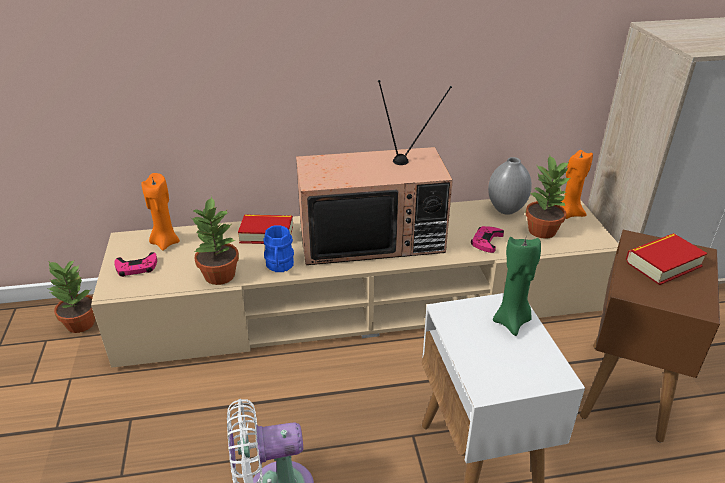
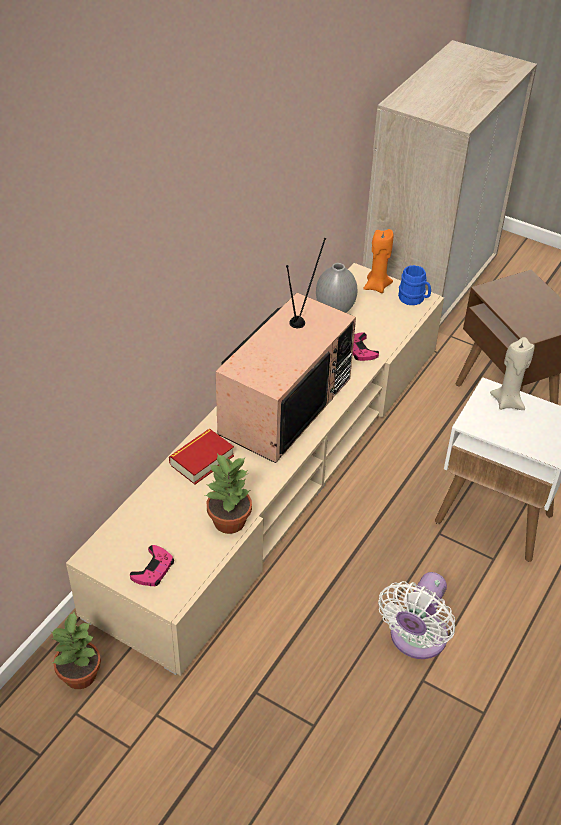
camera: 50 degrees left, 10 degrees up
(165, 242) = (134, 531): orange candle -> none
(279, 266) = (259, 479): blue mug -> blue mug (414, 299)
(512, 321) = (507, 402): green candle -> beige candle
(542, 230) = (381, 314): potted plant -> none
(663, 264) = (522, 301): book -> none

